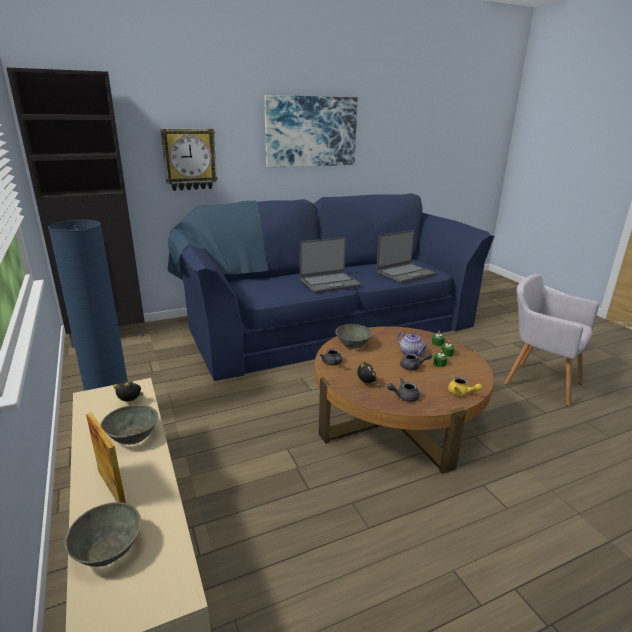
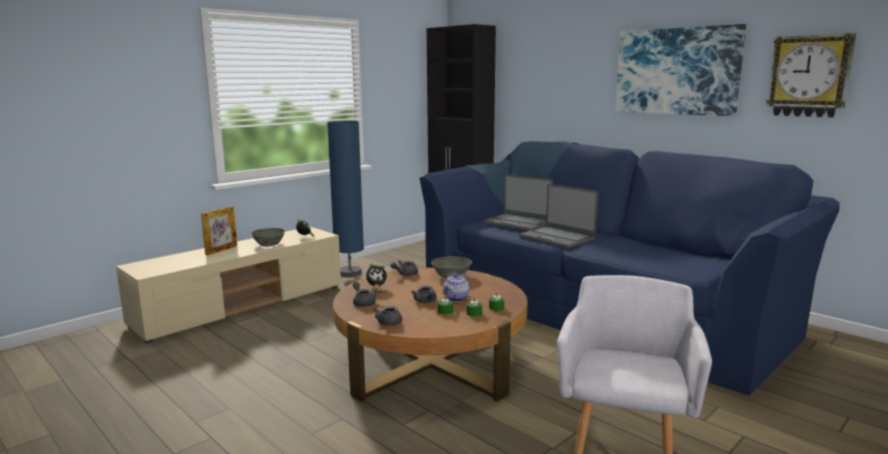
camera: 70 degrees right, 10 degrees down
(107, 550) = (176, 258): grey bowl -> none
(189, 159) = (547, 98): wall clock -> wall clock (809, 76)
(405, 274) = (655, 261): laptop -> laptop (517, 223)
(461, 393) = (387, 324): yellow teapot -> grey teapot

